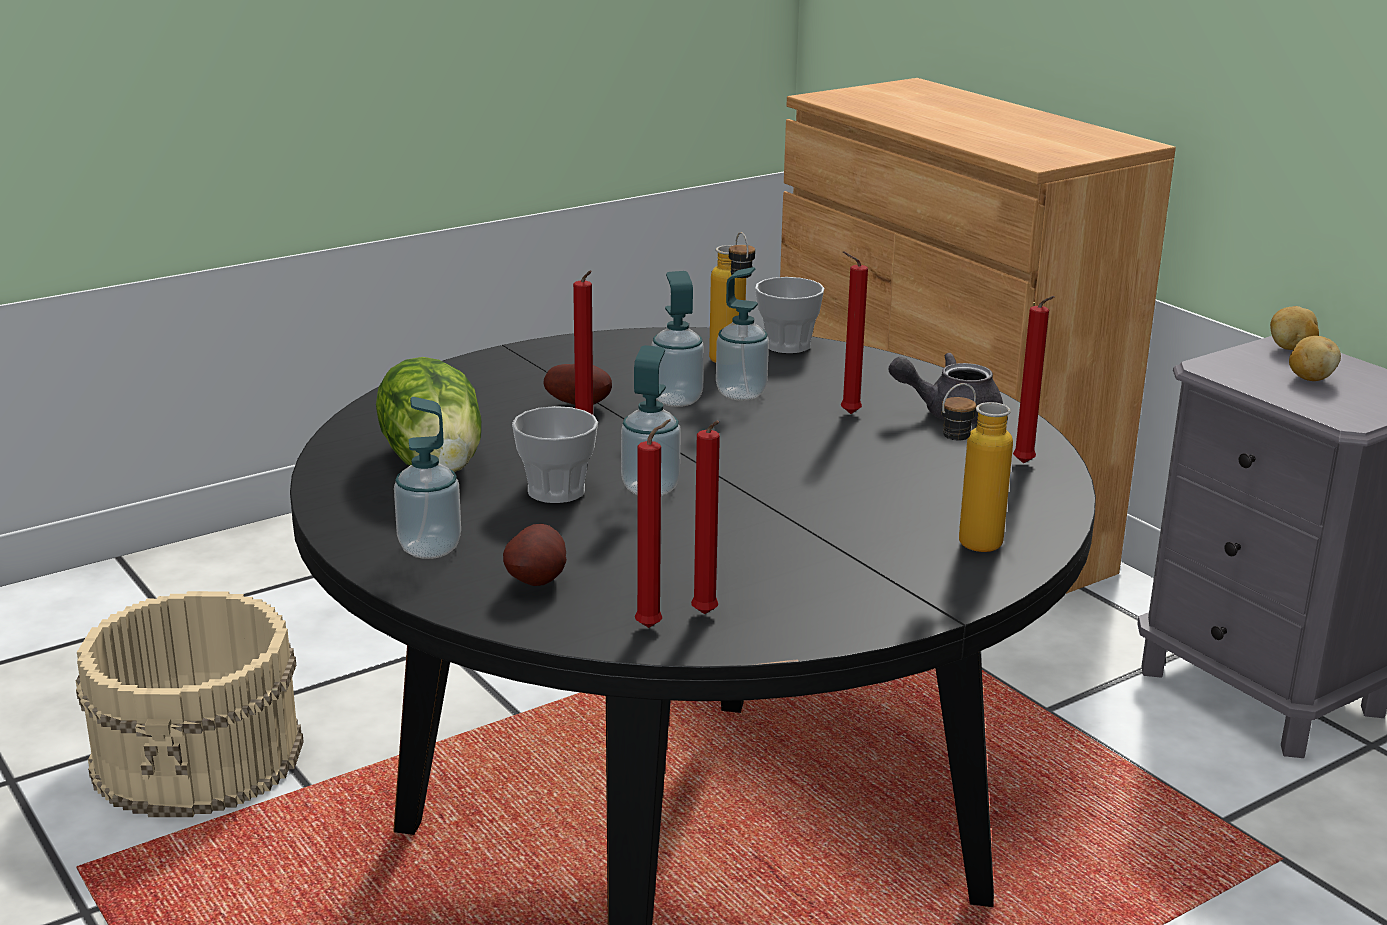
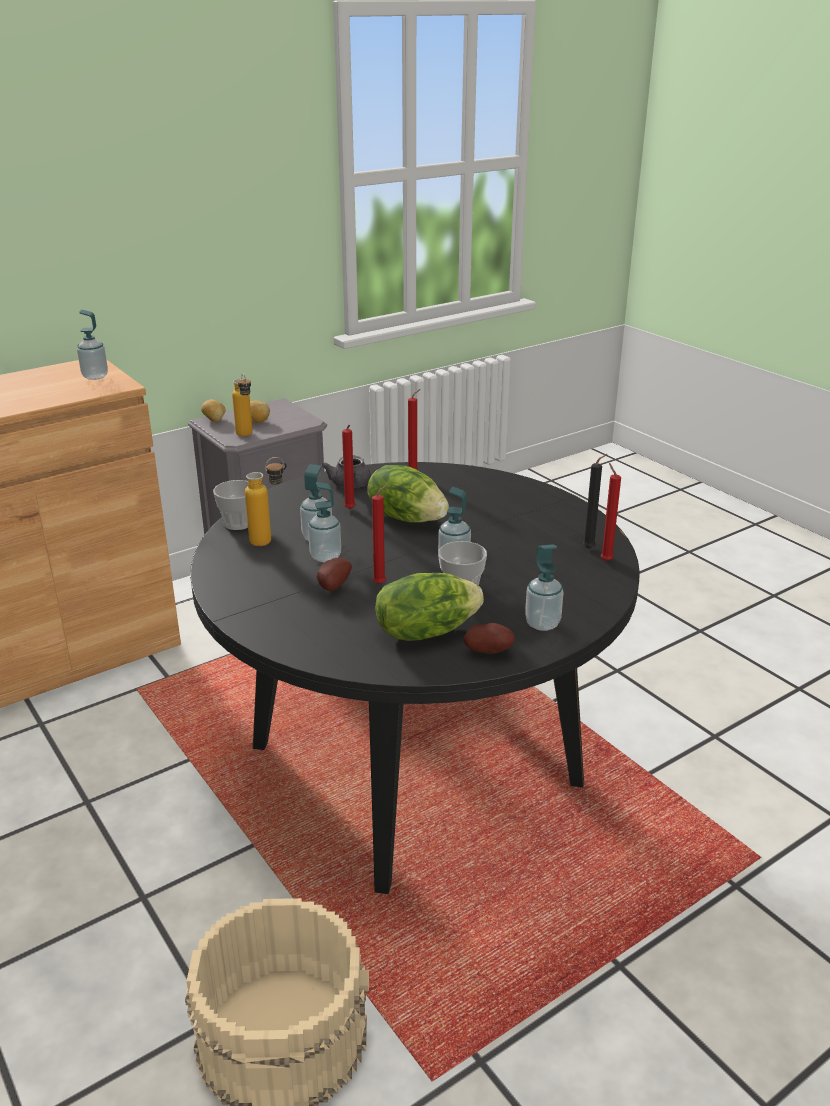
camera: 90 degrees left, 5 degrees up
(539, 581) = (570, 590): potato -> potato (489, 651)
(706, 616) = (590, 548): red candle -> black candle
(824, 456) = (407, 517): none -> lettuce
(965, 547) = (506, 491): bottle -> bottle (246, 436)
(1070, 148) = (95, 376): none -> soap dispenser

